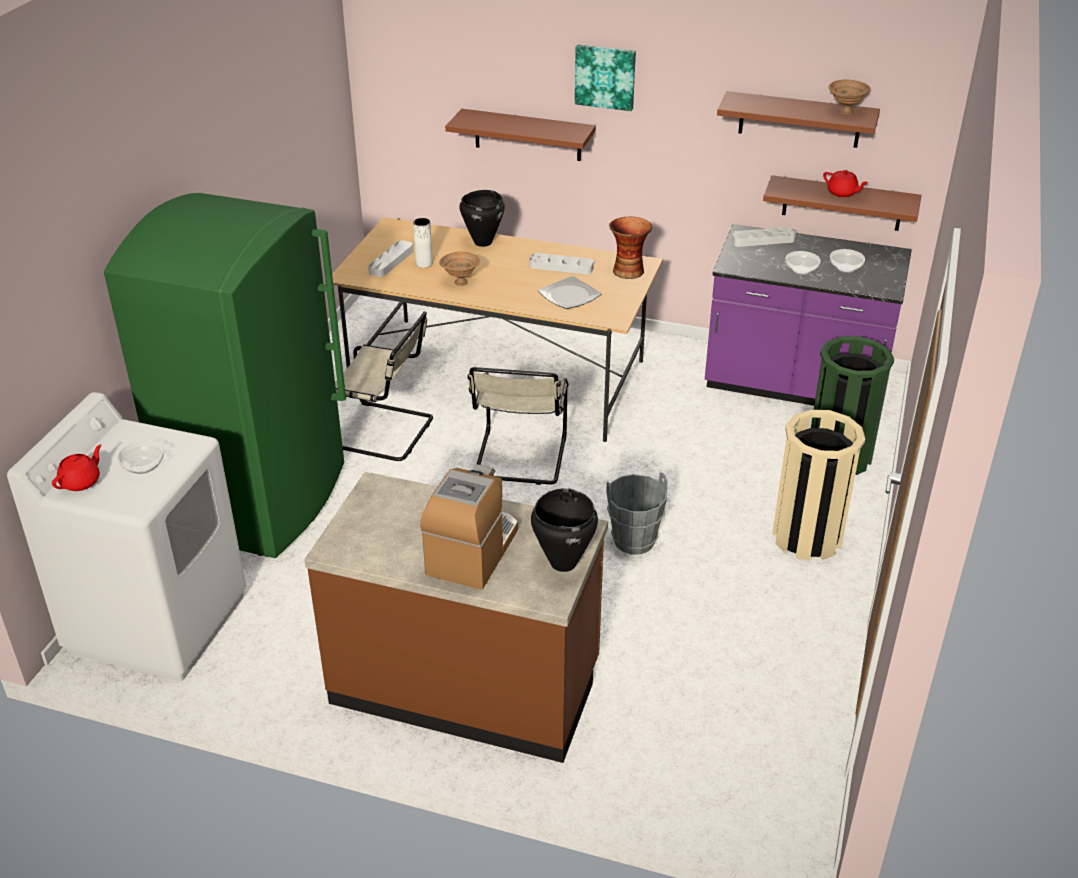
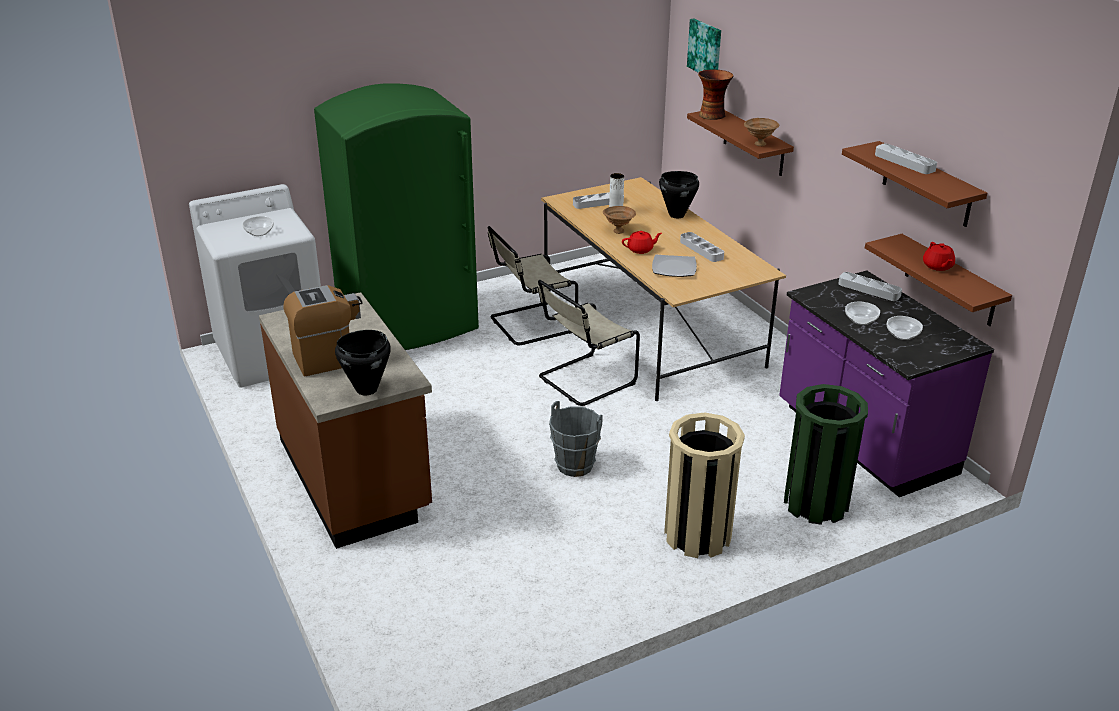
camera: 45 degrees right, 5 degrees down
(81, 482) = (223, 225): red teapot -> red teapot (641, 250)
(385, 432) = (529, 325): beige chair -> beige chair turned 90 degrees clockwise
(605, 76) = (804, 104): picture -> picture (705, 48)
(628, 271) = (744, 271): vase -> vase (712, 115)
(782, 104) = (904, 162): none -> grey tray
(845, 112) = (947, 184): brown bowl -> brown bowl (759, 144)

